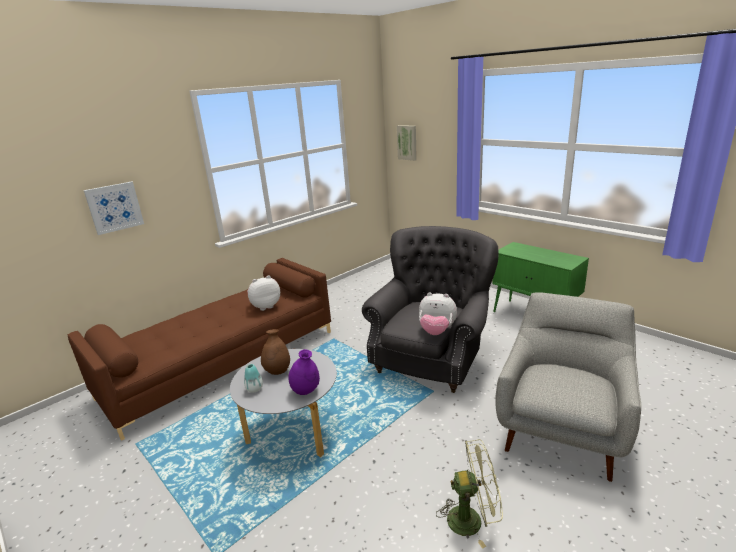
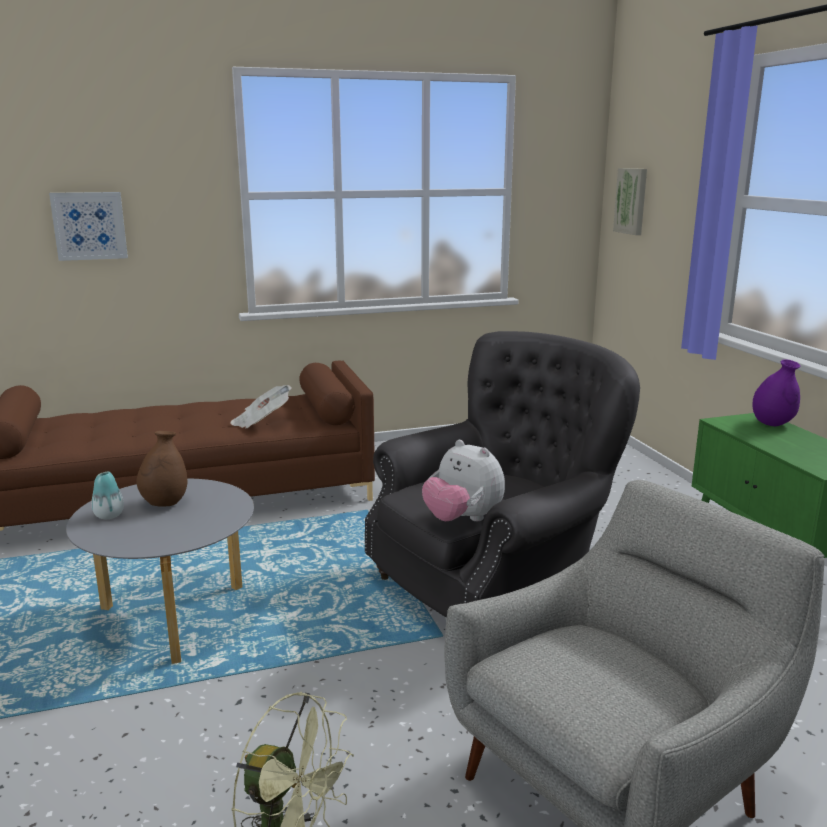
camera: 25 degrees right, 5 degrees down
(265, 306) = (261, 422): plush toy -> newspaper
(305, 391) = (166, 539): purple vase -> purple vase (772, 424)

